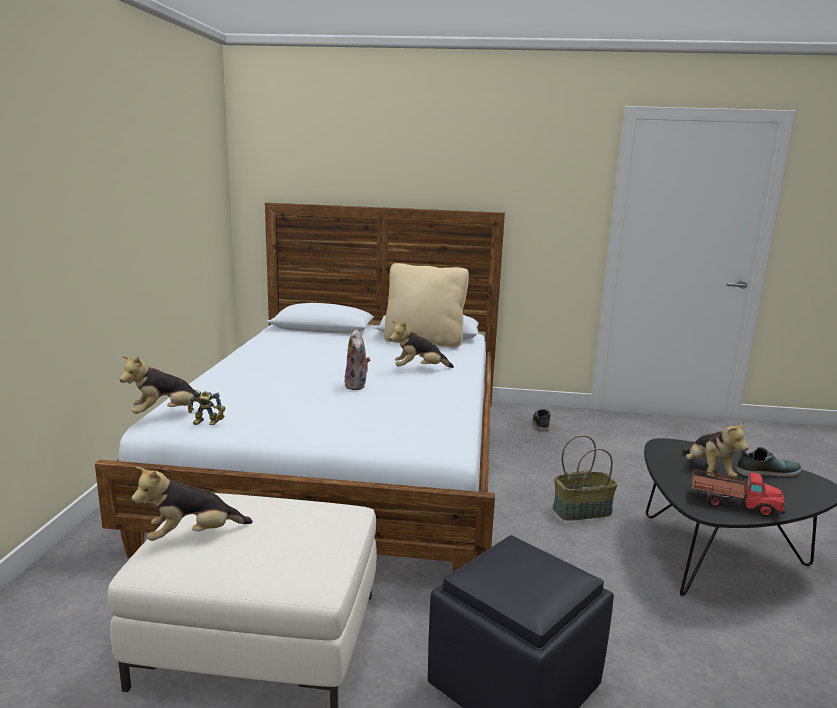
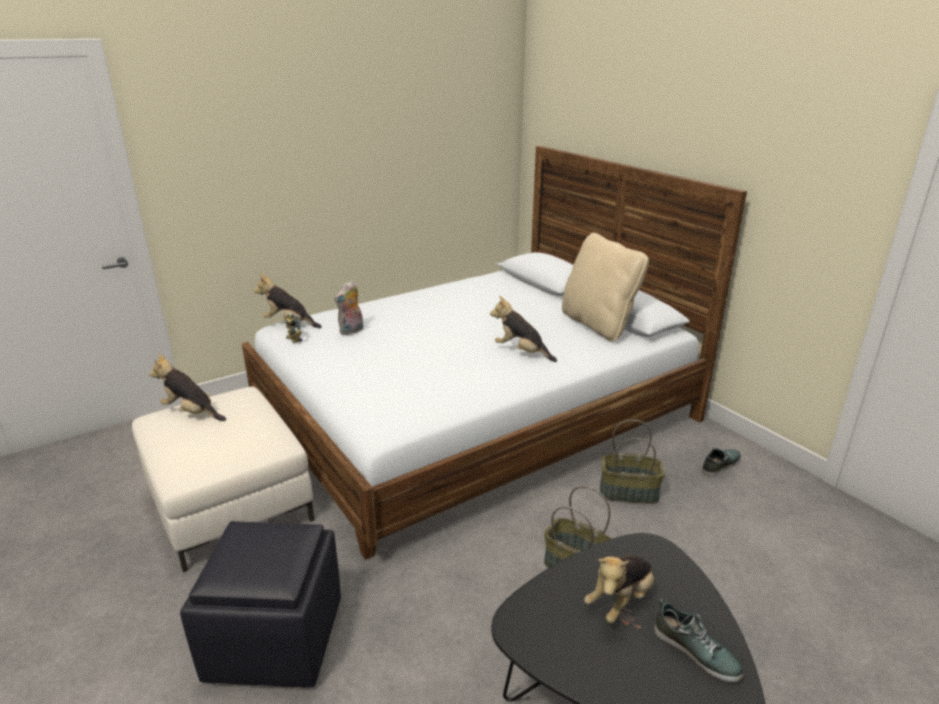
camera: 50 degrees right, 10 degrees up
(357, 386) = (441, 348): plush toy -> plush toy (351, 331)
(528, 458) = (629, 492): none -> basket
(732, 503) = (562, 642): toy truck -> none

